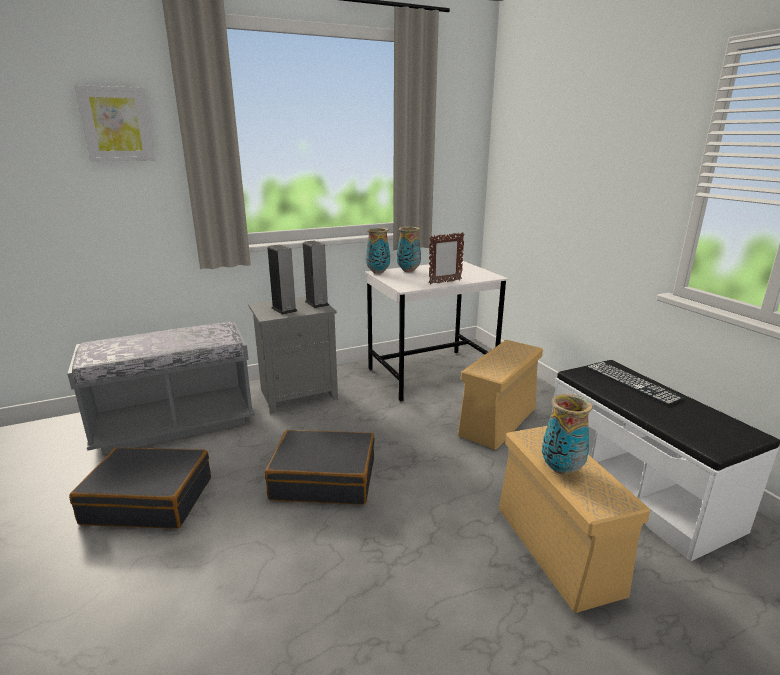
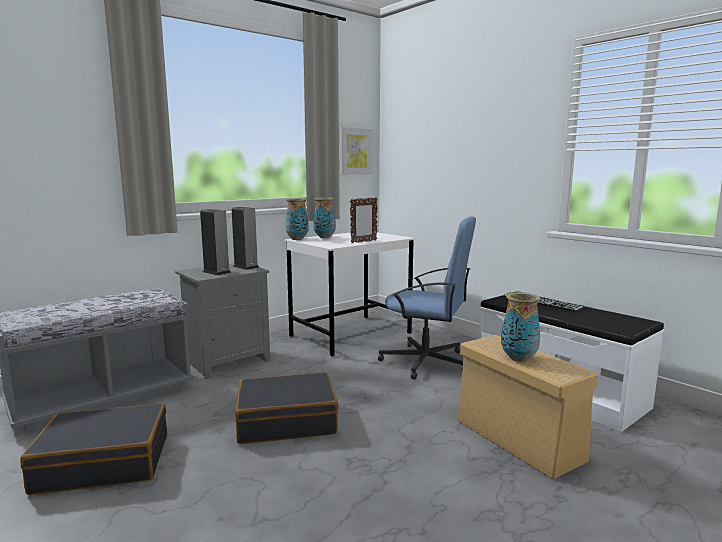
camera: 15 degrees left, 10 degrees down
(116, 124) = (46, 91): picture -> picture (355, 151)
(498, 422) = (426, 362): beige storage box -> blue office chair

